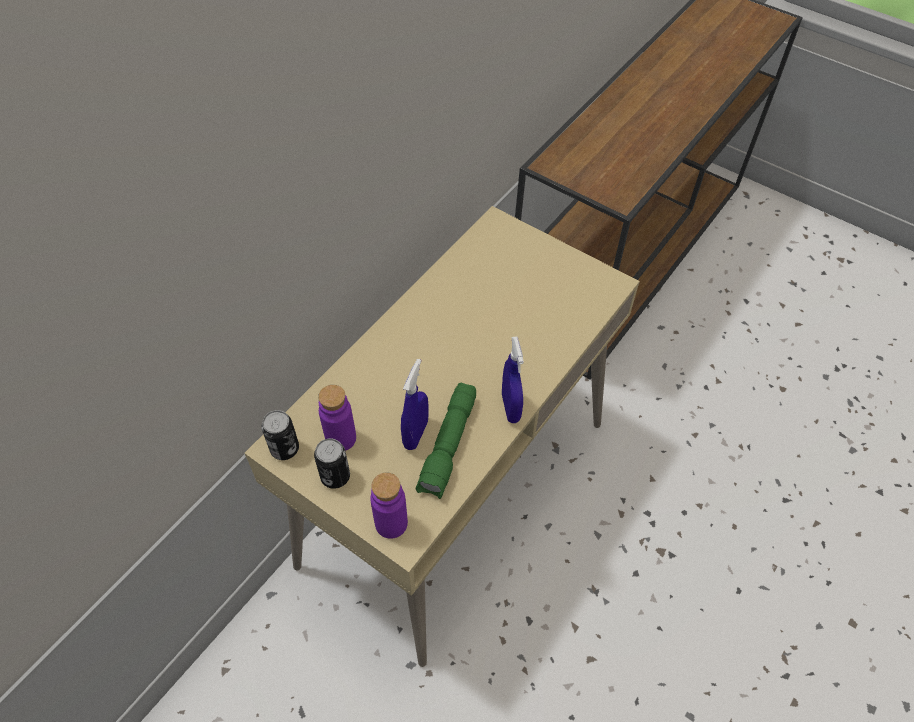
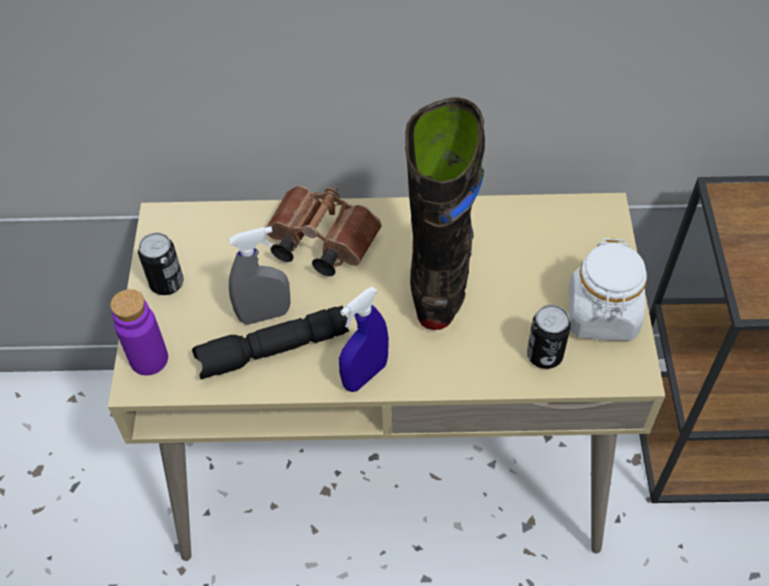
camera: 55 degrees right, 0 degrees up
(285, 449) = (167, 227): can -> can (544, 355)
(341, 438) = (211, 260): purple bottle -> none
(385, 370) = (318, 242): none -> brown binoculars
(416, 434) = (264, 314): blue spray bottle -> grey spray bottle
(449, 446) = (272, 351): green flashlight -> black flashlight
(466, 321) = (441, 269): none -> black boot
(566, 271) = (602, 315): none -> white jar

